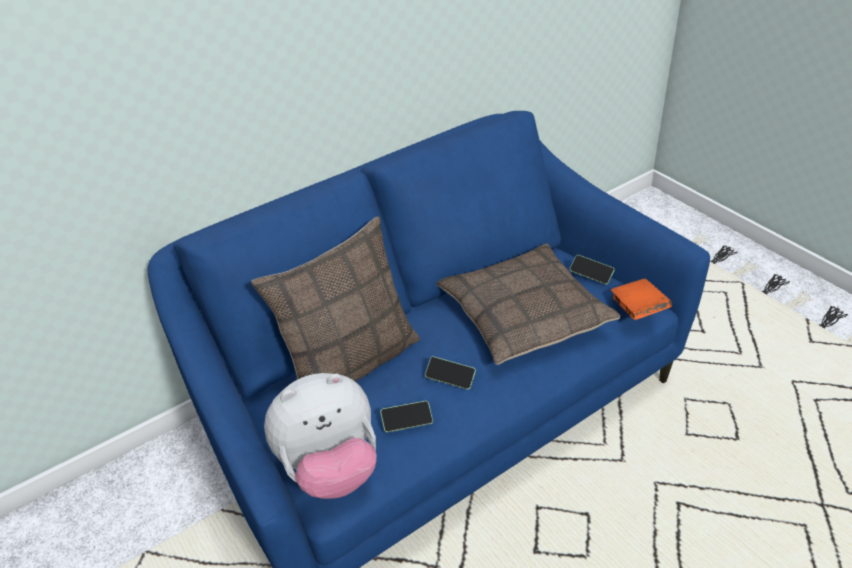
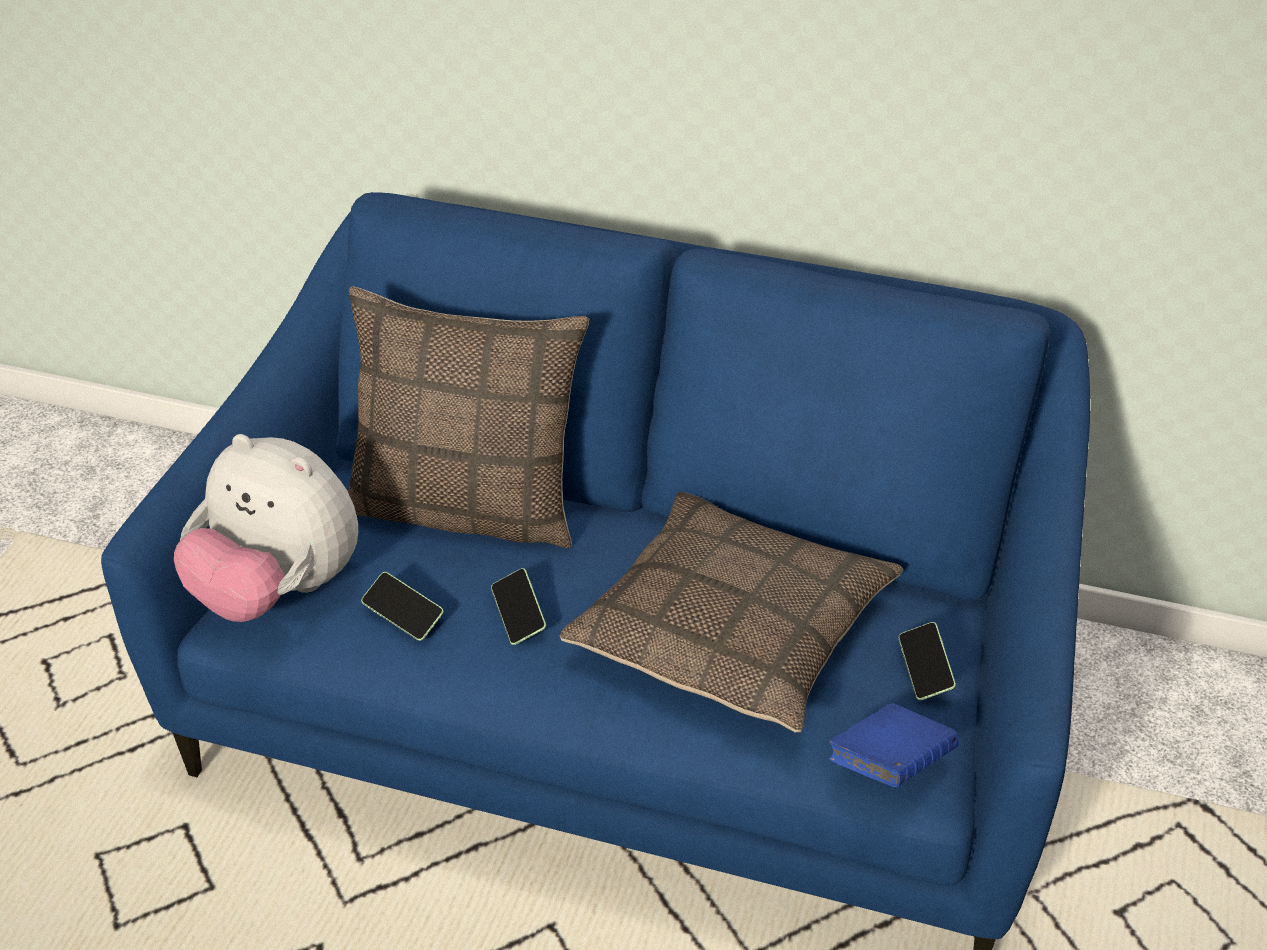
camera: 50 degrees right, 0 degrees up
(638, 310) = (890, 766): orange book -> blue book

